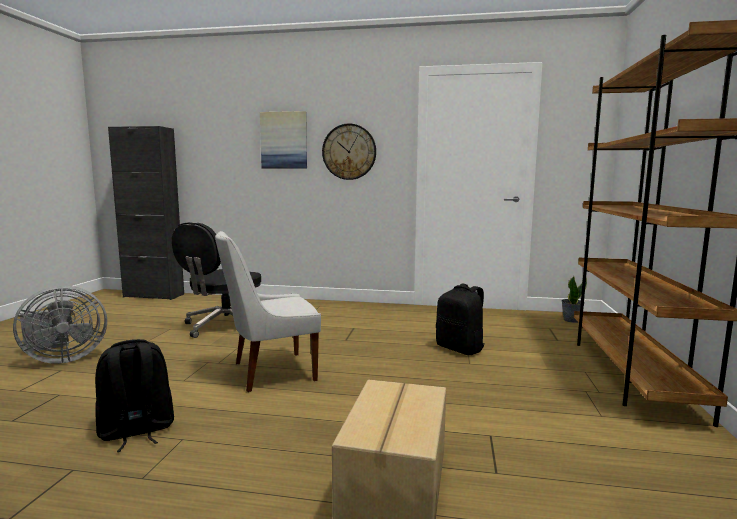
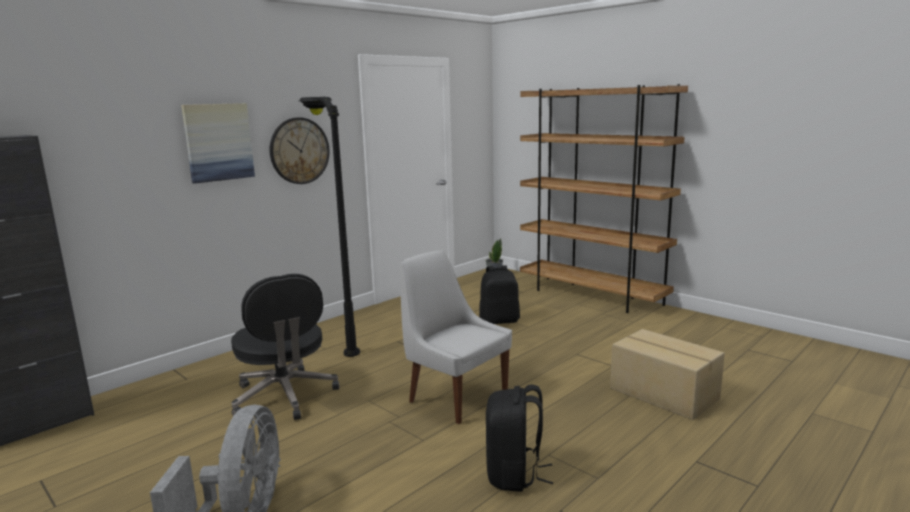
camera: 55 degrees left, 5 degrees up
(270, 372) = (455, 396): white chair -> white chair turned 120 degrees clockwise
(338, 311) = (339, 336): none -> black floor lamp

